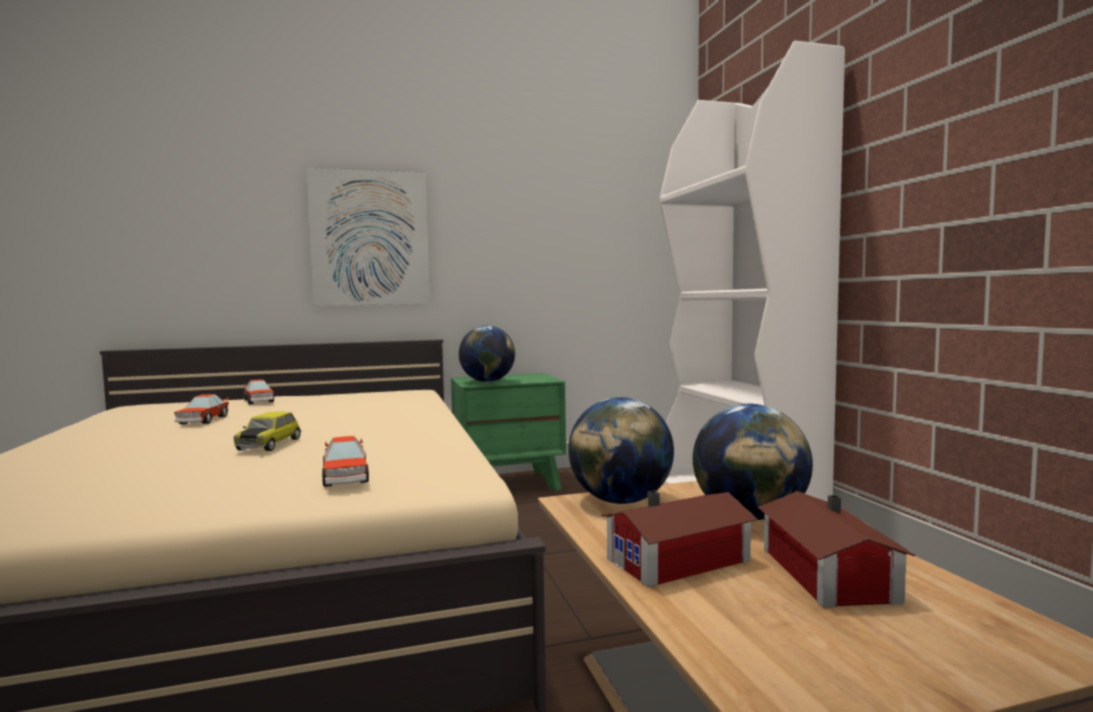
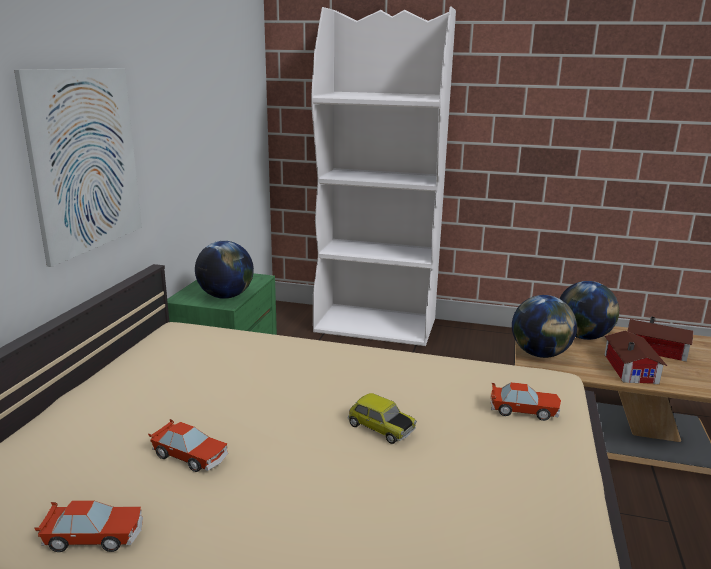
camera: 60 degrees left, 15 degrees up
(259, 401) = (96, 413): toy car -> toy car (94, 537)

